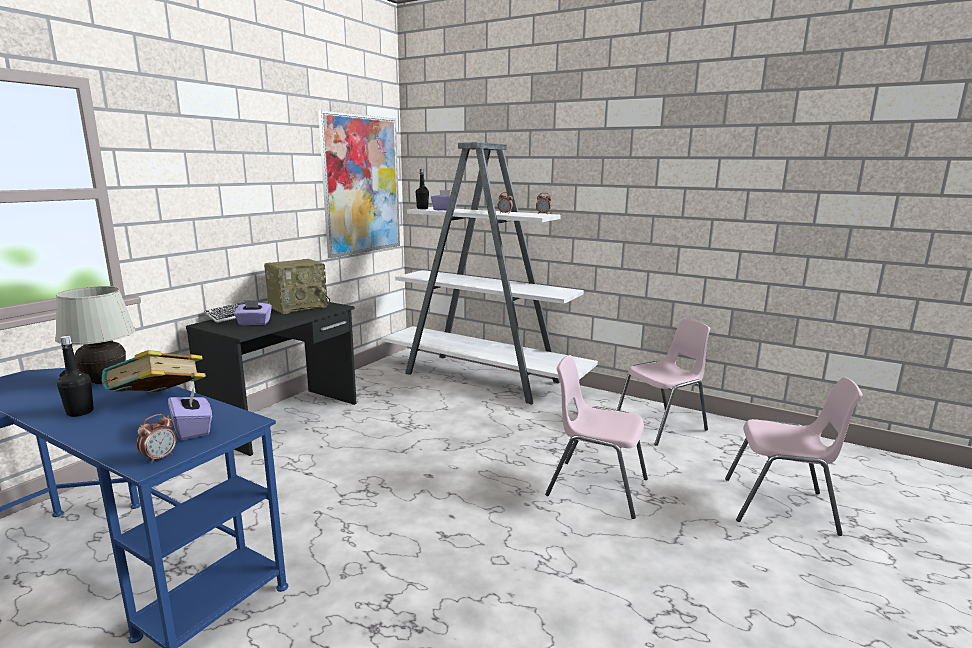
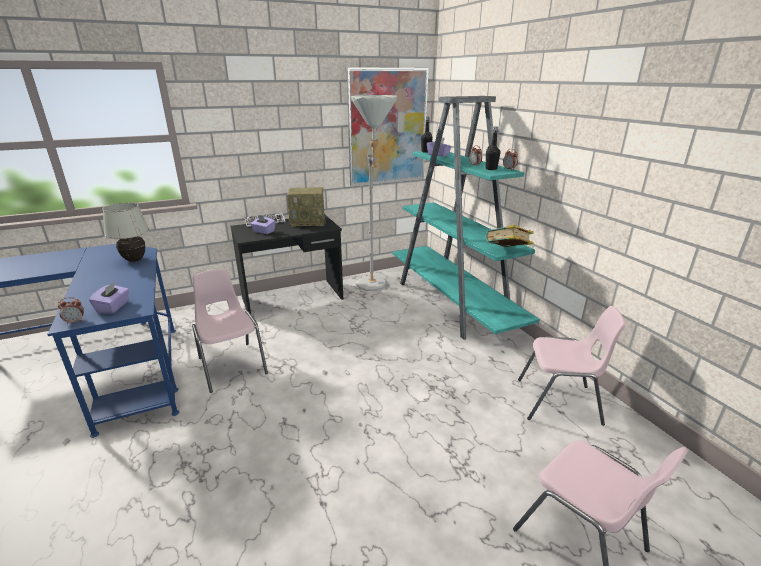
camera: 35 degrees right, 10 degrees up
(80, 412) = (97, 278): black bottle -> black bottle (491, 169)
(158, 401) = (132, 281): book -> book (507, 252)
(379, 383) = (374, 287): none -> grey floor lamp
(484, 378) = (452, 304): white bookcase -> turquoise bookcase
(595, 487) = (427, 434): pink chair -> pink chair (231, 365)

